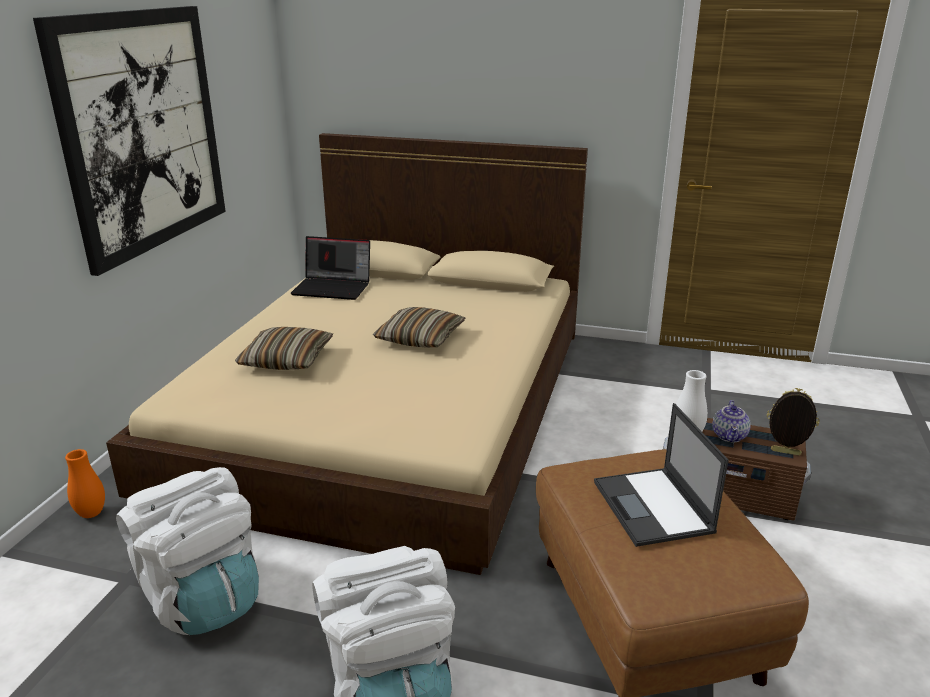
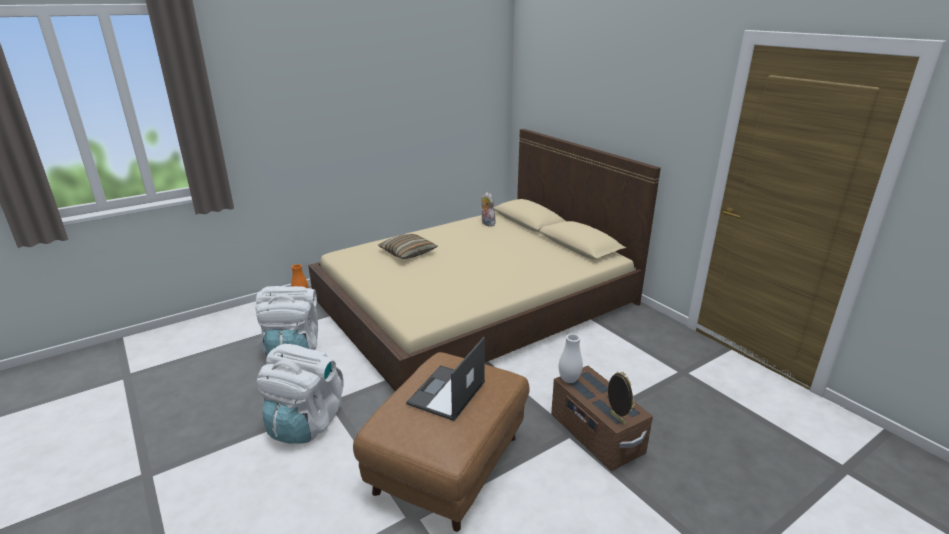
camera: 40 degrees right, 0 degrees up
(143, 132) = (384, 115): picture -> none
(333, 288) = (487, 223): laptop -> plush toy
(420, 338) = (485, 264): pillow -> none
(730, 436) = (597, 393): teapot -> none

